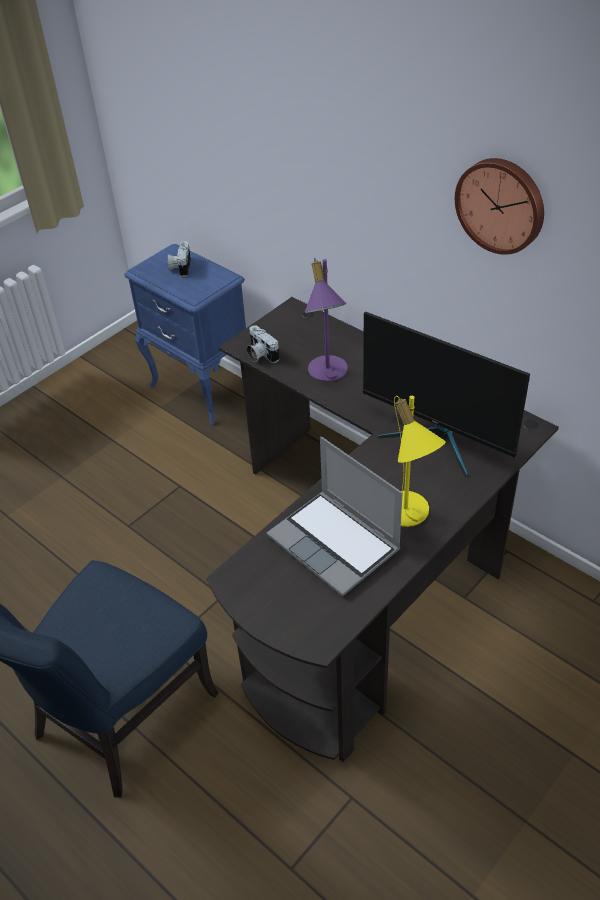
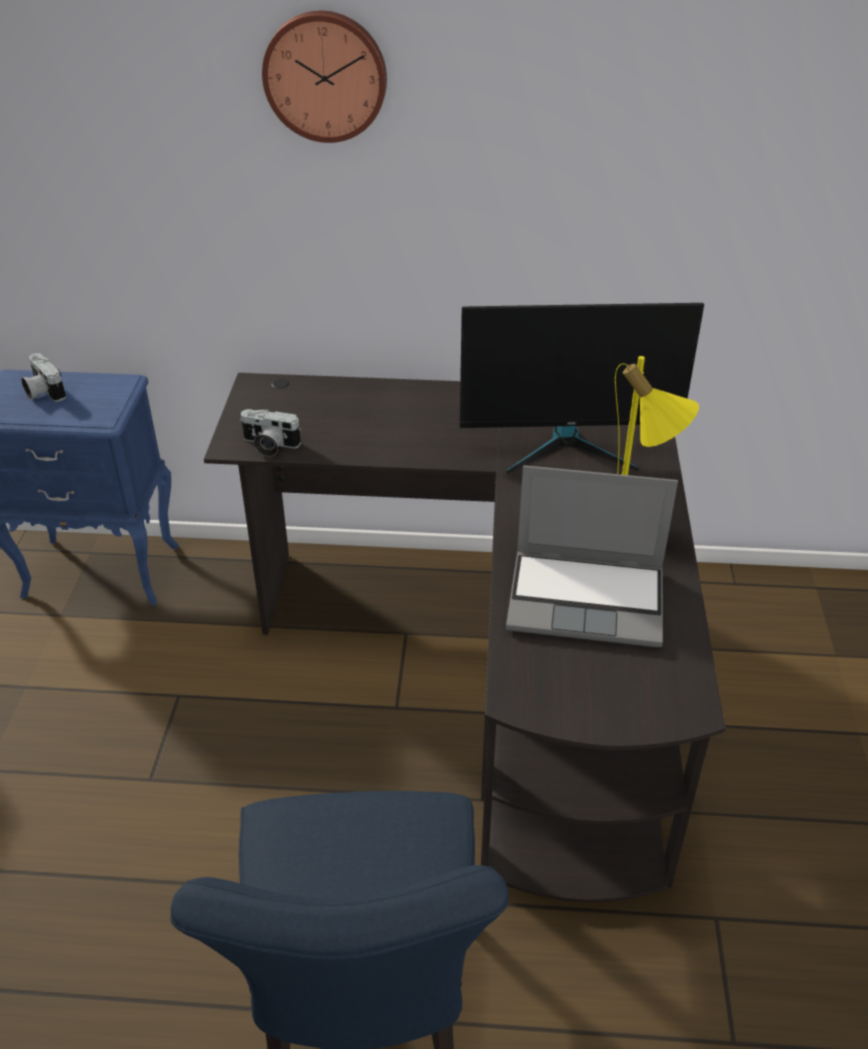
camera: 40 degrees left, 5 degrees down
(327, 374) = (375, 434): purple table lamp -> none
(501, 204) = (565, 129): wall clock -> wall clock (325, 76)

